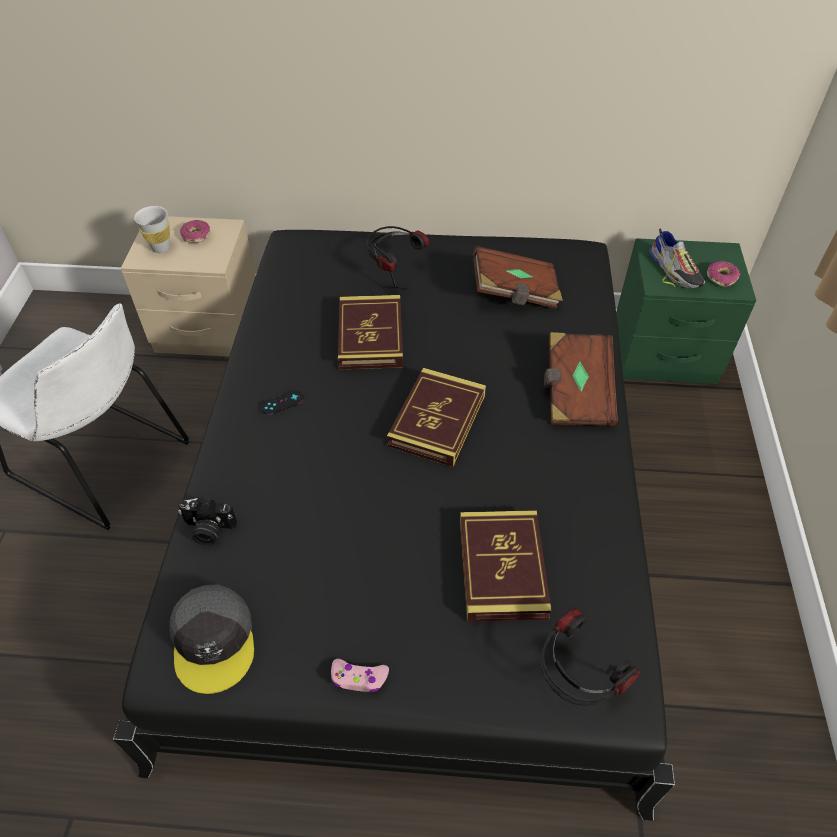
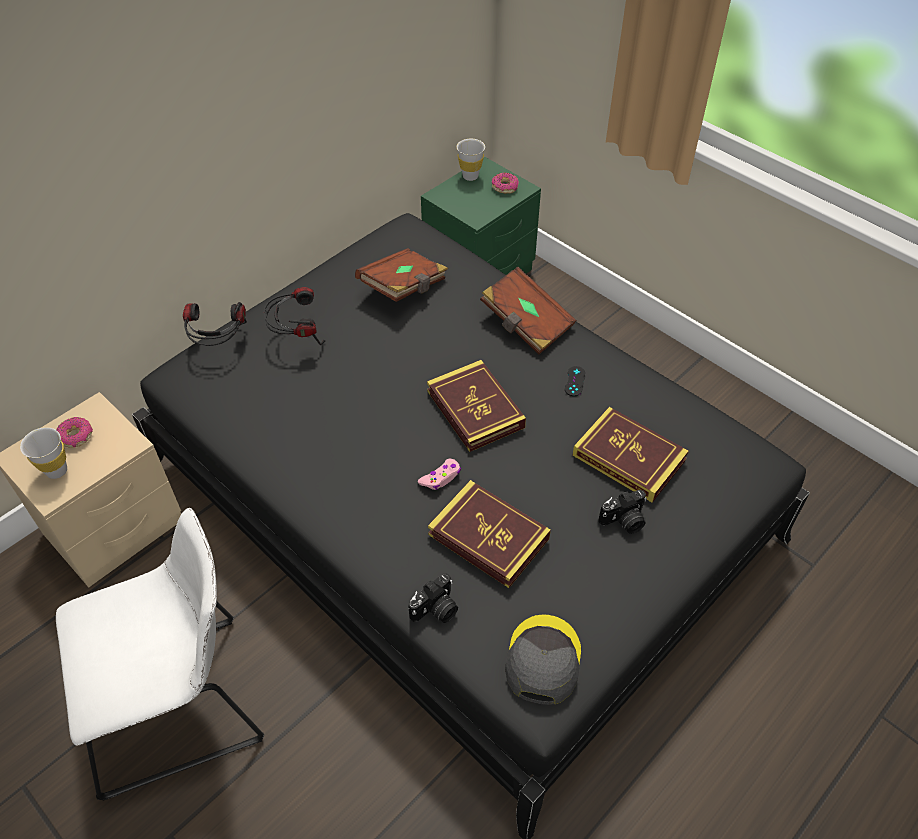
camera: 50 degrees left, 0 degrees up
(214, 640) = (542, 660): grey cap -> grey cap turned 105 degrees counterclockwise
(282, 402) = (357, 489): black game controller -> black game controller (574, 381)
(359, 678) = (645, 589): pink game controller -> pink game controller (441, 478)
(370, 336) = (349, 394): book -> book (488, 536)
(423, 611) = (624, 521): none -> camera
(576, 680) = (736, 476): headphones -> headphones (219, 345)
(675, 270) = (472, 201): shoe -> none
(701, 250) = (470, 176): none -> white cup

